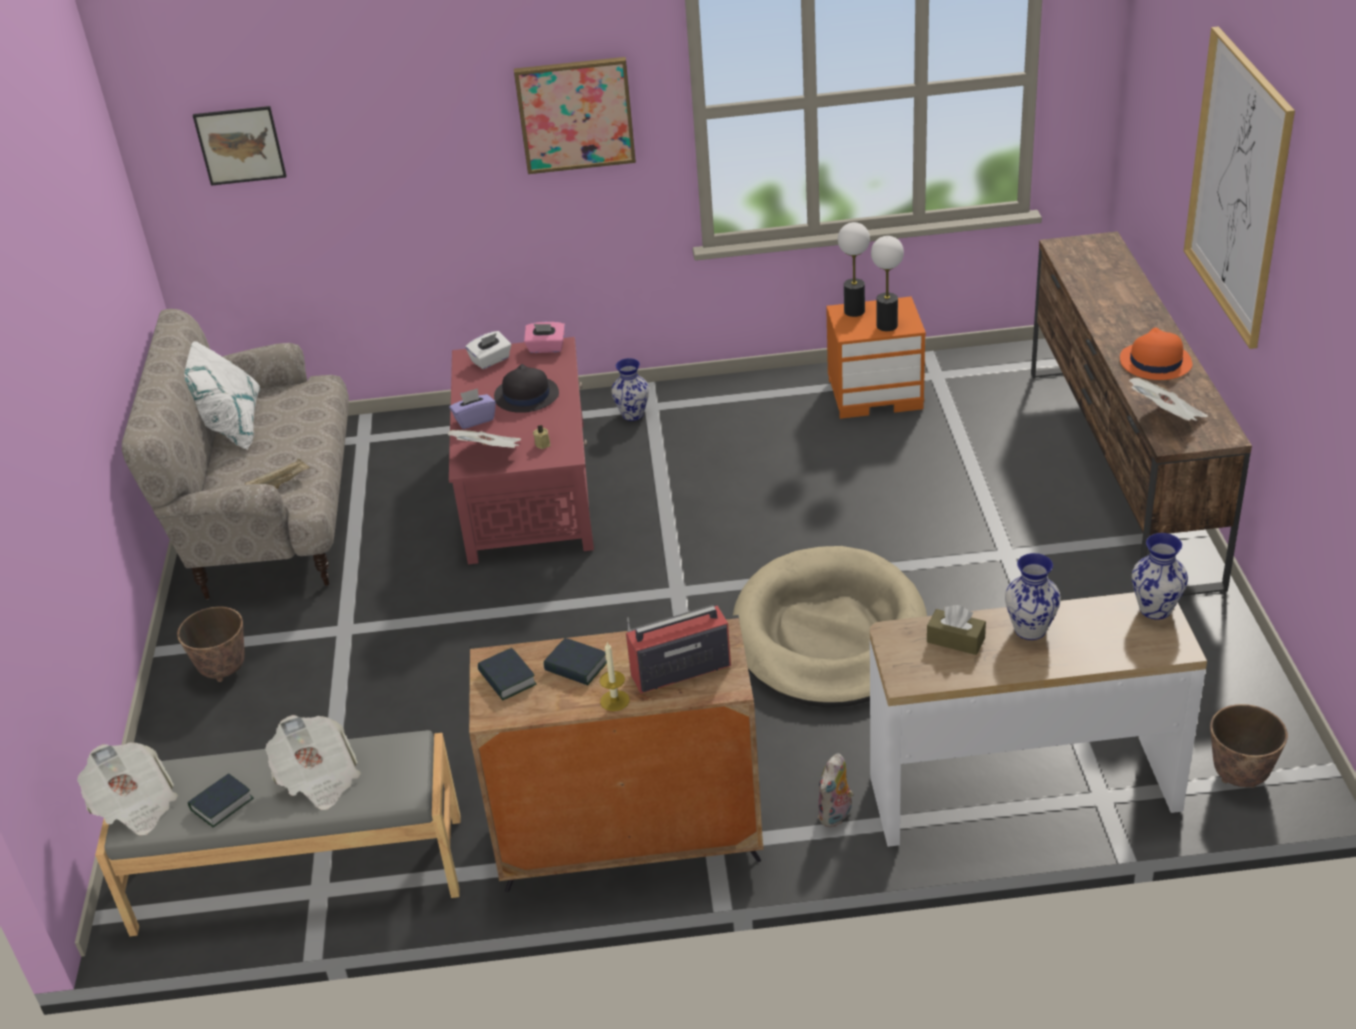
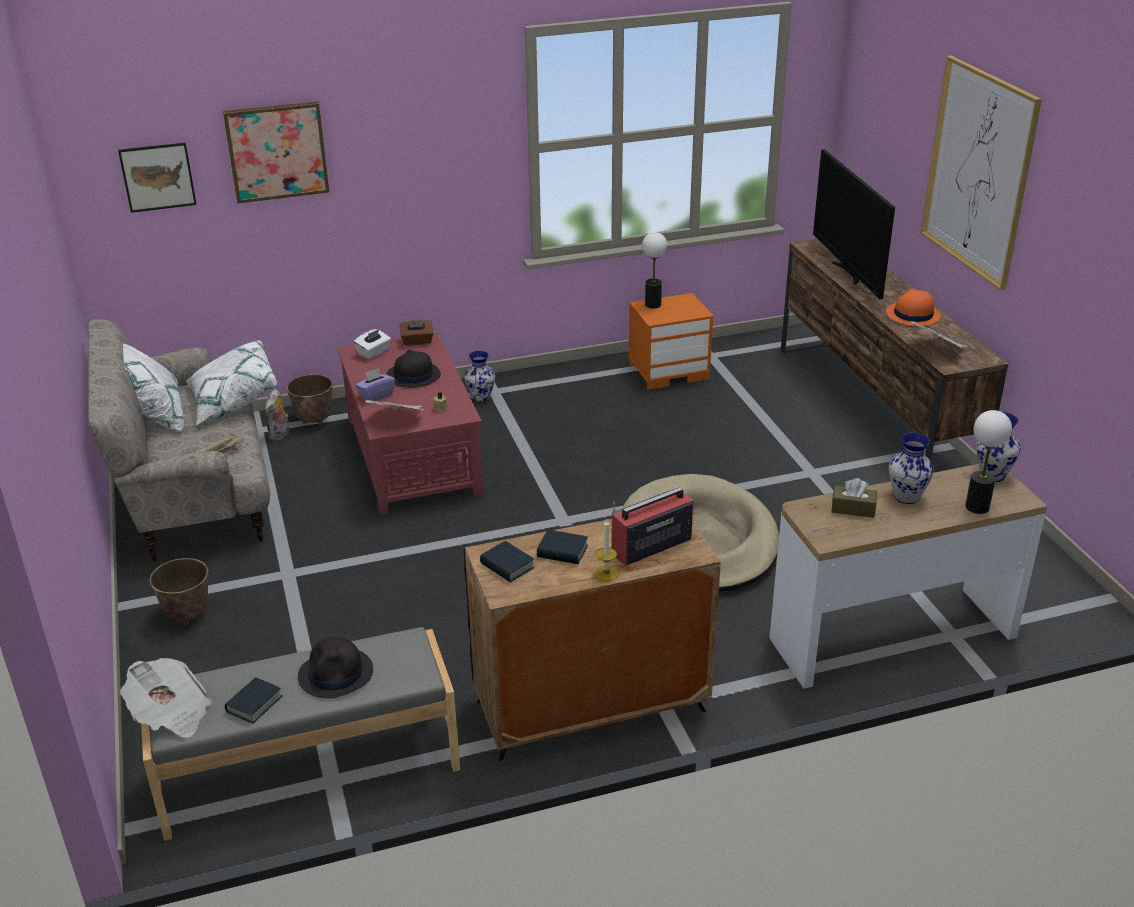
camera: 15 degrees left, 5 degrees down
(317, 412) = (233, 401): none -> white pillow
(318, 778) = (336, 674): newspaper -> black hat
(546, 348) = (417, 341): pink tissue box -> brown tissue box
(575, 114) = (437, 149): picture -> picture (277, 151)
(836, 816) = (754, 671): plush toy -> plush toy (280, 435)
(887, 326) = (682, 313): table lamp -> table lamp (977, 507)
(1097, 291) = (848, 273): none -> television
(1240, 777) = (1047, 609): planter -> planter (314, 421)

